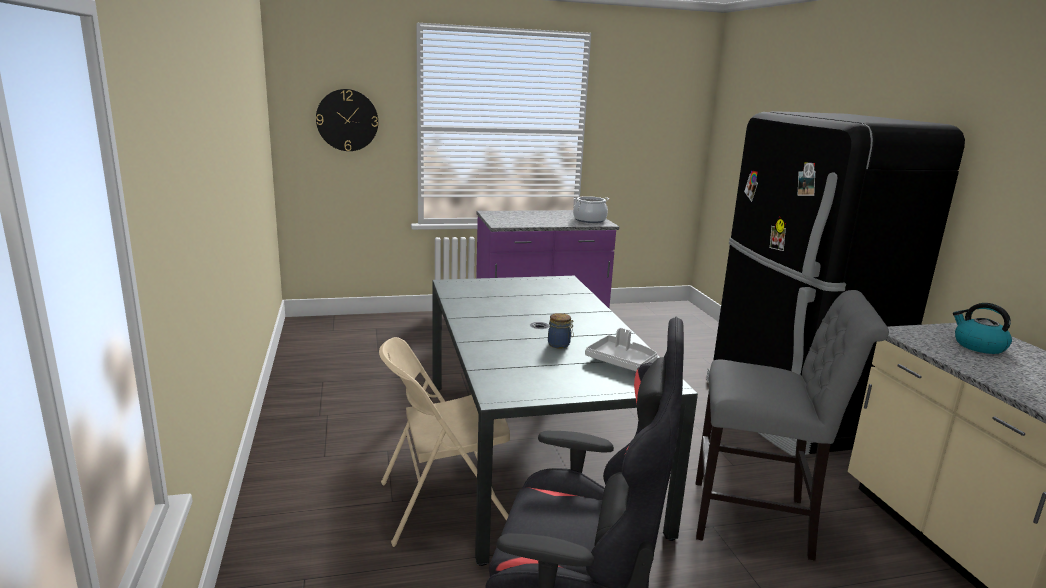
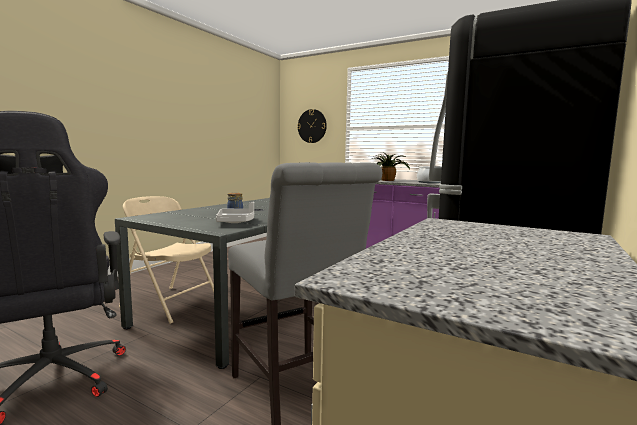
camera: 45 degrees right, 10 degrees down
(534, 220) = (389, 180): none -> potted plant
(978, 346) = (509, 239): kettle -> none

